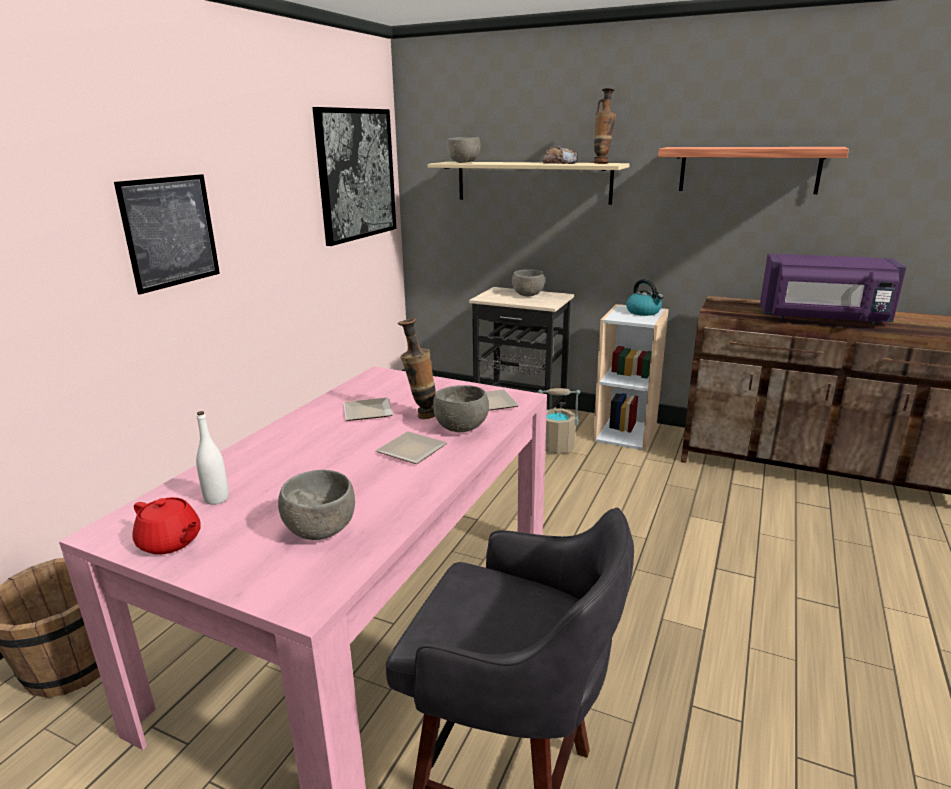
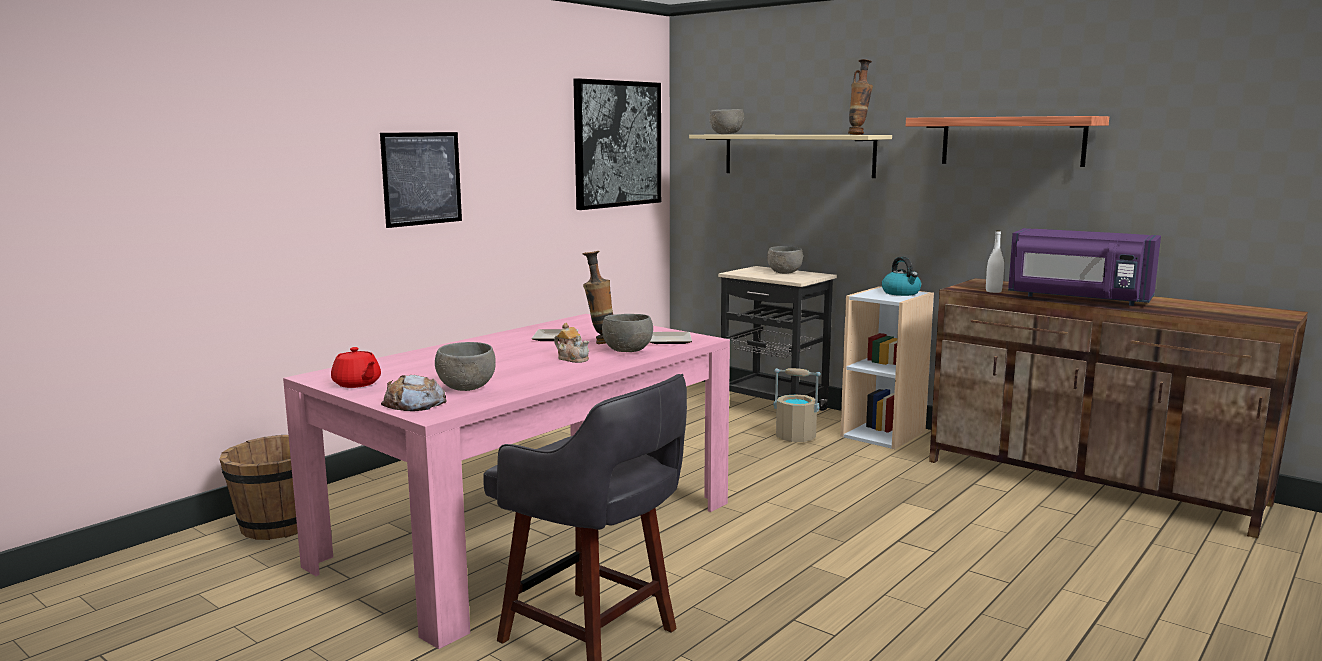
camera: 15 degrees right, 10 degrees down
(216, 499) = (401, 369): white bottle -> white bottle (993, 291)
(411, 450) = (573, 359): plate -> teapot
(559, 163) = (817, 134): bread -> bread (414, 403)

